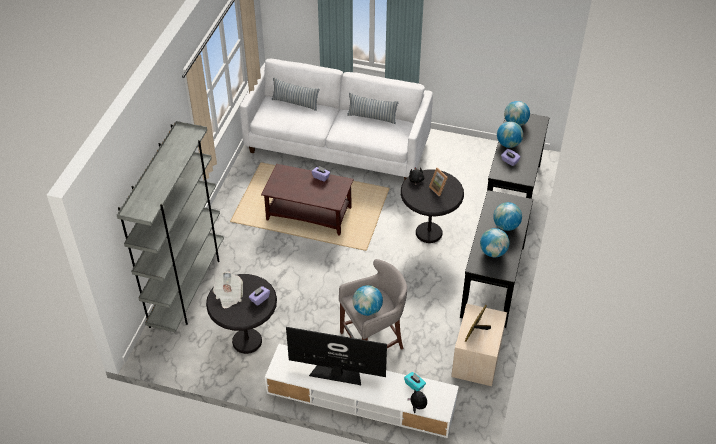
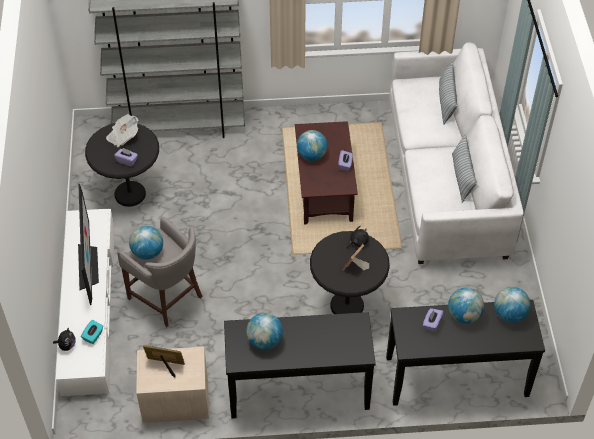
camera: 70 degrees right, 5 degrees up
(506, 226) = (314, 344): globe -> globe (311, 155)

